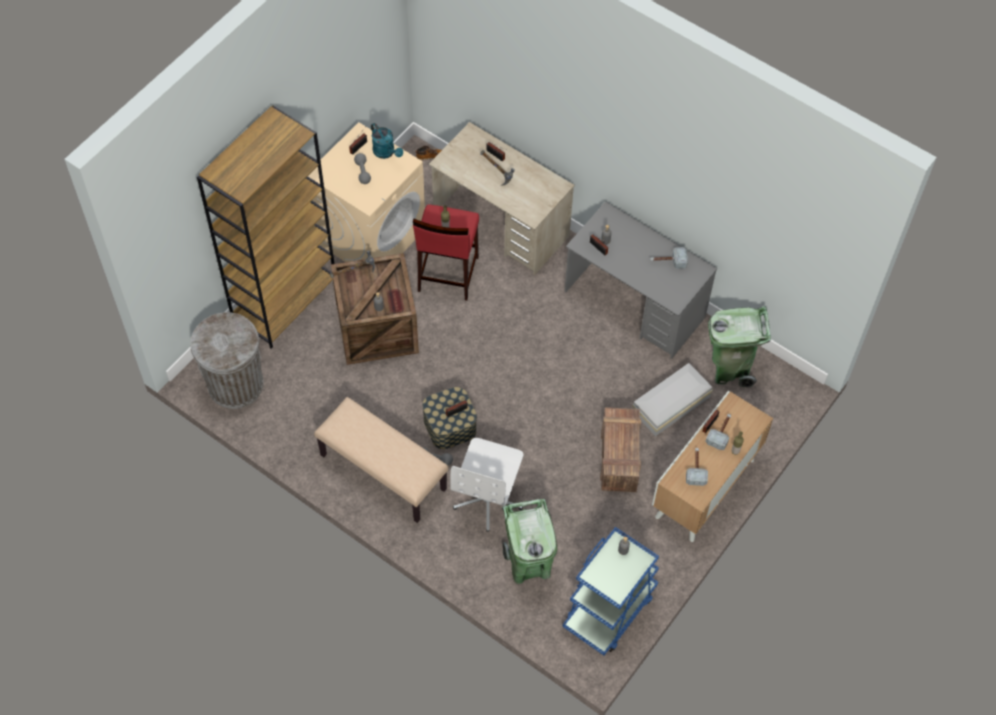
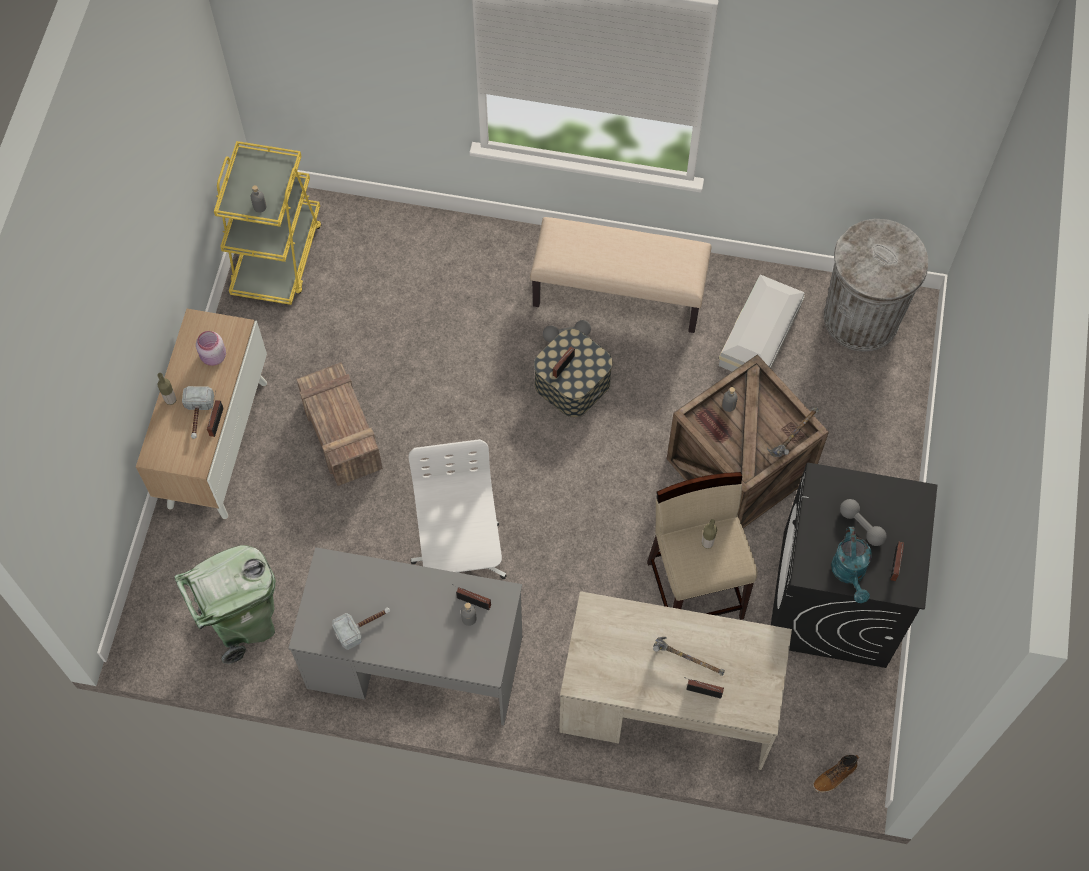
camera: 155 degrees right, 5 degrees up
(285, 300) = (881, 452): brown bookcase -> none
(371, 235) = (834, 600): beige washing machine -> black washing machine
(386, 153) = (850, 574): turquoise watering can -> turquoise watering can turned 120 degrees counterclockwise
(447, 274) = (695, 588): red stool -> beige stool
(488, 499) = (477, 316): white office chair -> white office chair (460, 556)
(529, 565) = (392, 264): green trash can -> none
(609, 609) = (277, 256): blue cart -> yellow cart
(669, 404) = (306, 535): white storage box -> white storage box (761, 335)
(696, 468) = (213, 357): hammer -> pink jar

